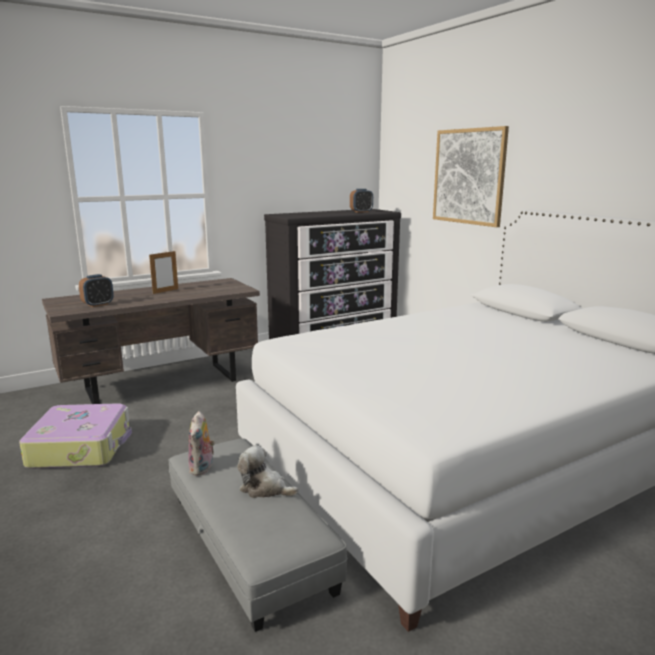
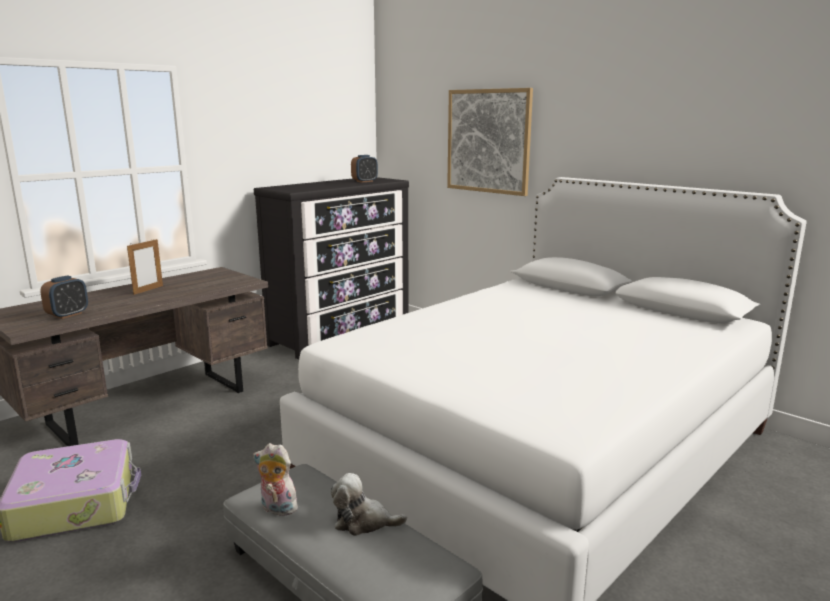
camera: 15 degrees left, 0 degrees up
(202, 468) = (277, 509): plush toy -> plush toy turned 120 degrees clockwise

